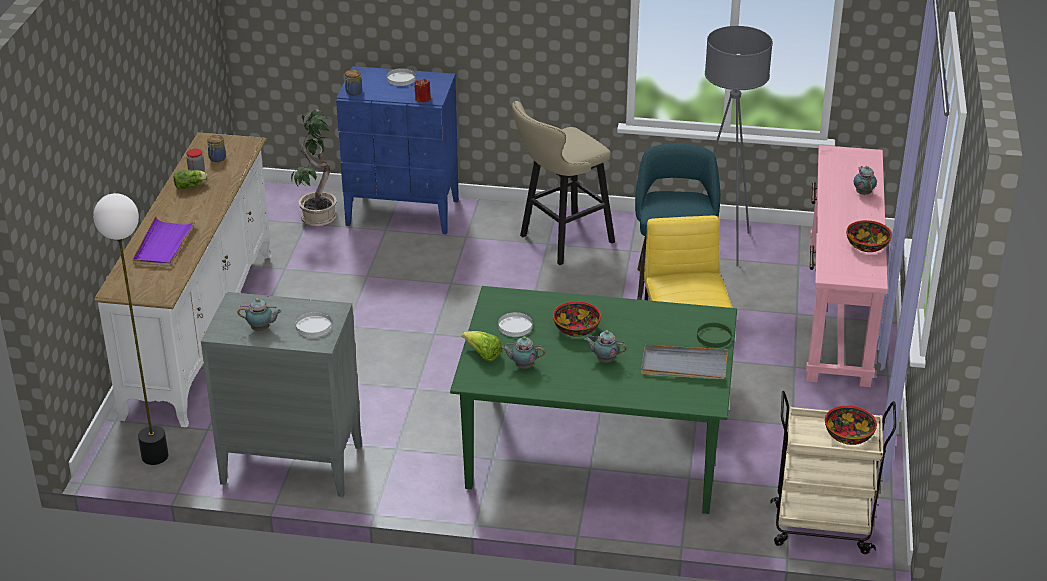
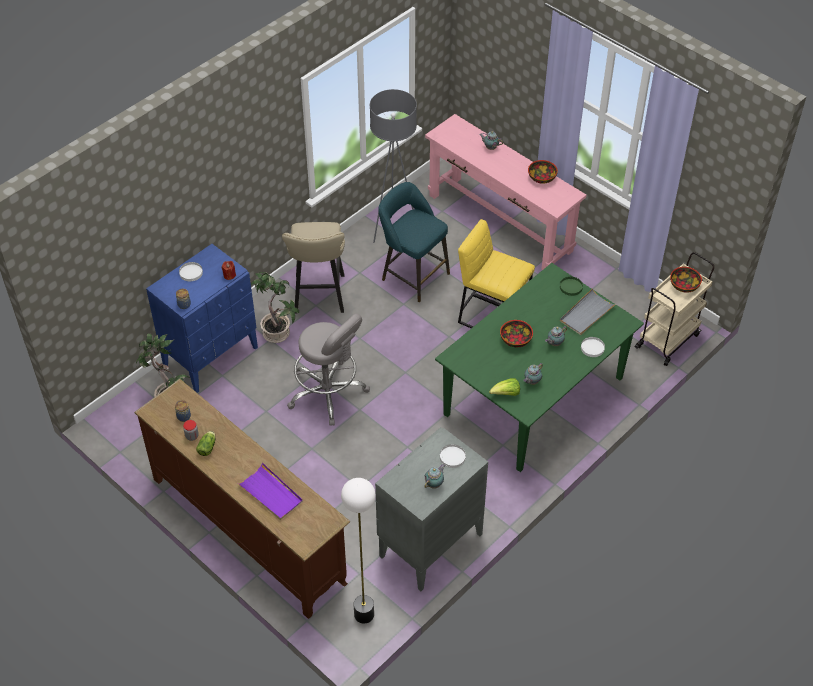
camera: 55 degrees left, 15 degrees up
(202, 332) = (249, 529): white cabinet -> brown cabinet
(434, 303) = (328, 393): none -> grey stool
(481, 237) = (277, 332): none -> potted plant
(515, 326) = (490, 365): white plate -> white plate (592, 348)

